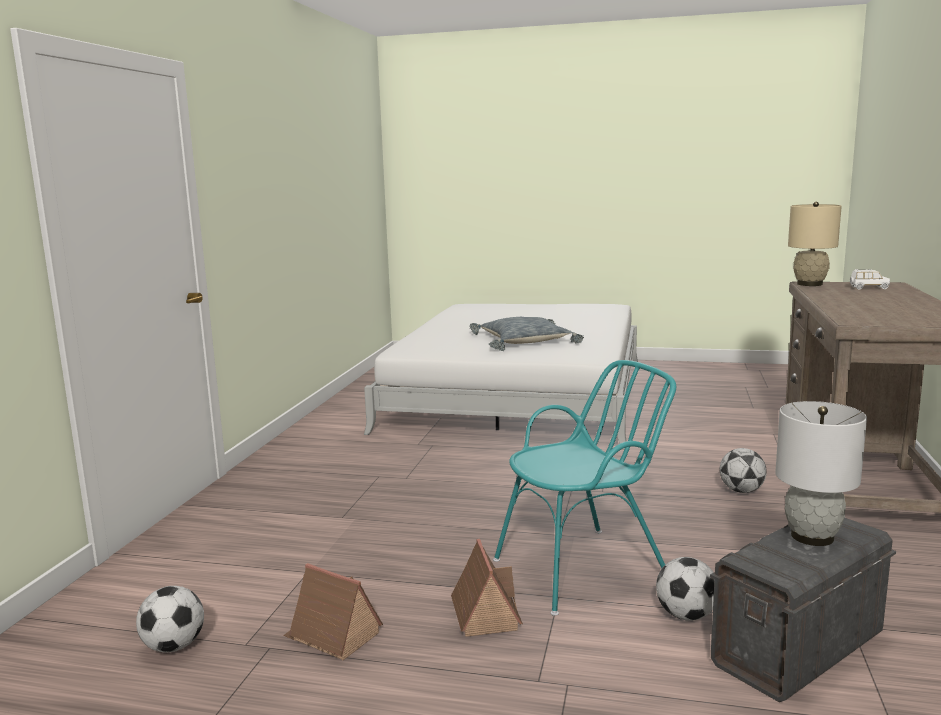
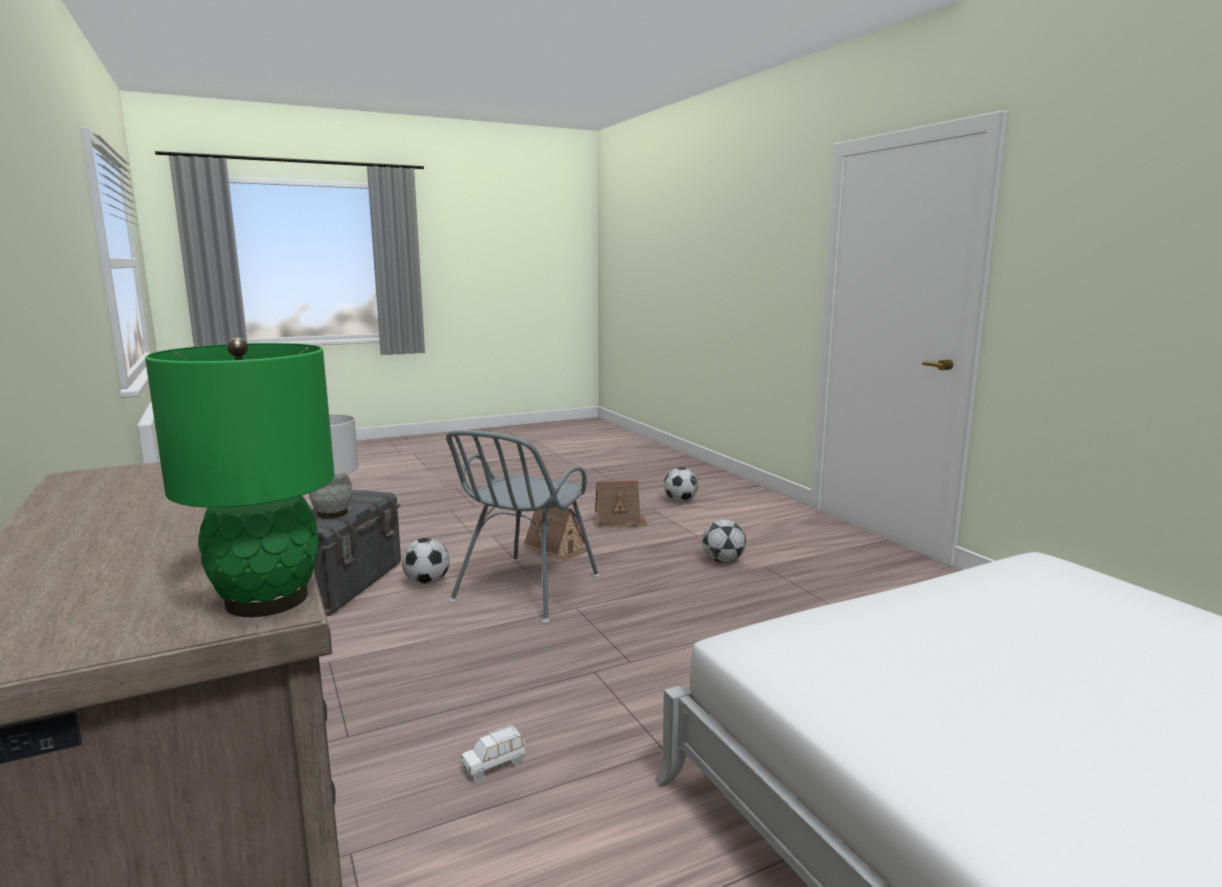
camera: 140 degrees right, 0 degrees up
(524, 339) = (1030, 677): pillow -> none
(586, 567) = (524, 590): turquoise chair -> grey chair
(741, 491) = (419, 739): football -> football (723, 561)
(810, 284) = (266, 600): beige table lamp -> green table lamp
(868, 288) = (91, 603): white toy car -> white toy car (495, 765)

